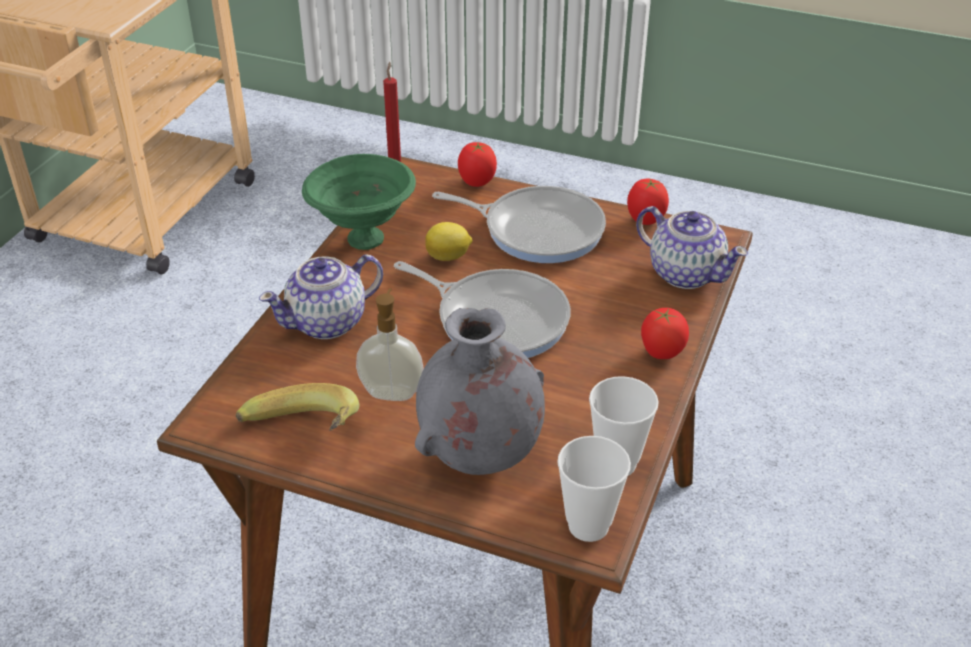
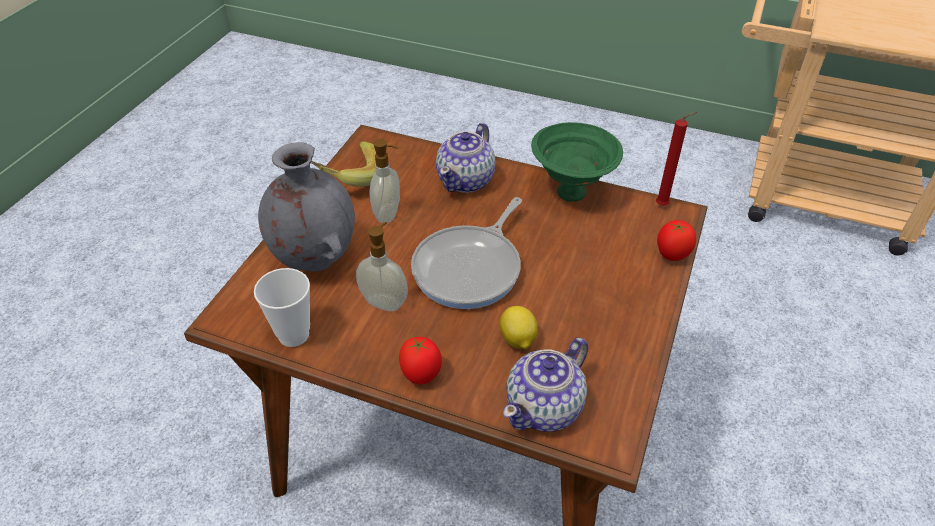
camera: 90 degrees right, 5 degrees up
(328, 322) = (466, 180): teapot -> teapot turned 120 degrees counterclockwise
(449, 257) = (553, 239): lemon -> lemon (517, 340)
(537, 230) = (602, 296): frying pan -> none
(555, 387) = (385, 302): none -> soap dispenser
(588, 525) = (236, 314): cup -> none
(645, 221) = (633, 381): tomato -> none

